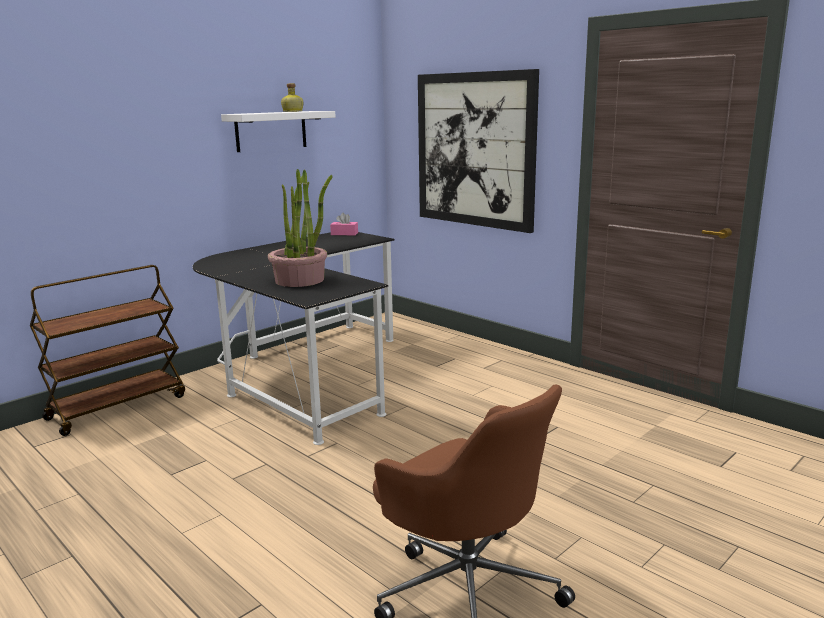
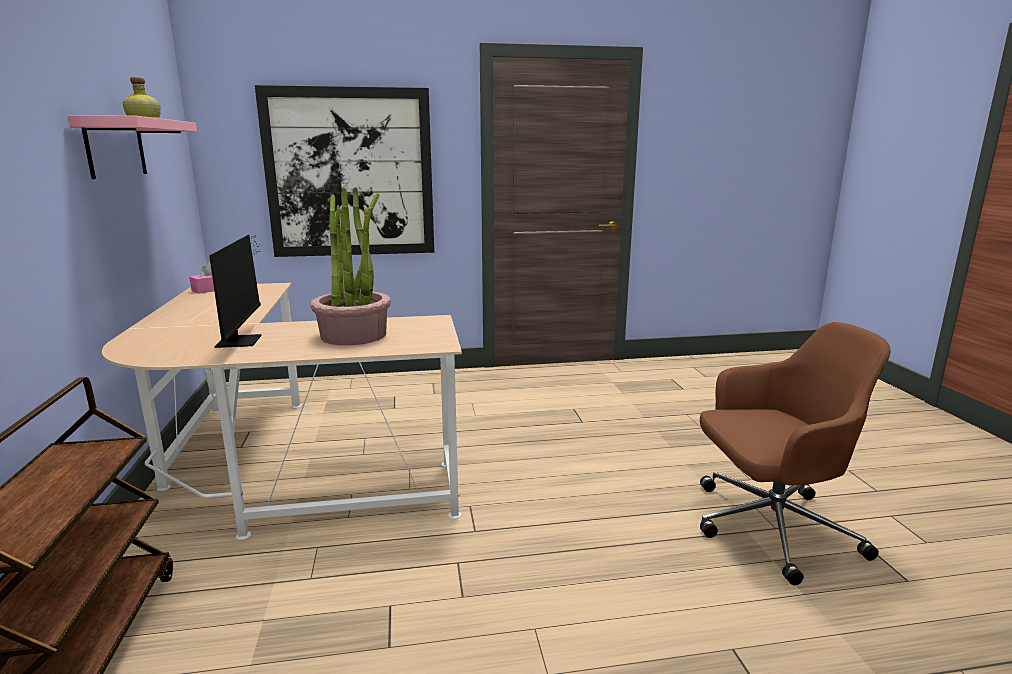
camera: 55 degrees left, 0 degrees up
(258, 267) = (242, 339): none -> monitor
(271, 131) = (115, 148): white shelf -> pink shelf
(304, 374) = (280, 472): black desk -> beige desk

